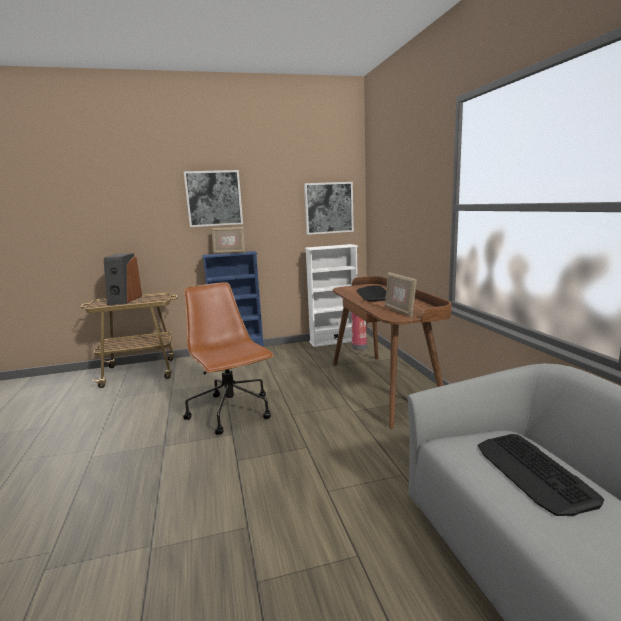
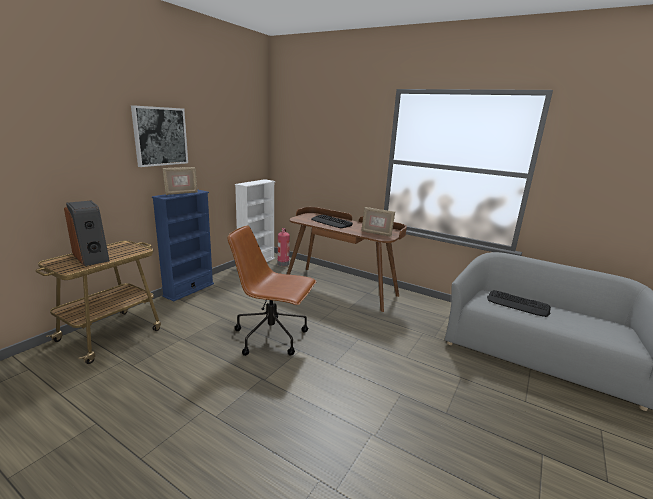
camera: 45 degrees left, 5 degrees up
(328, 208) = (248, 148): picture -> none

